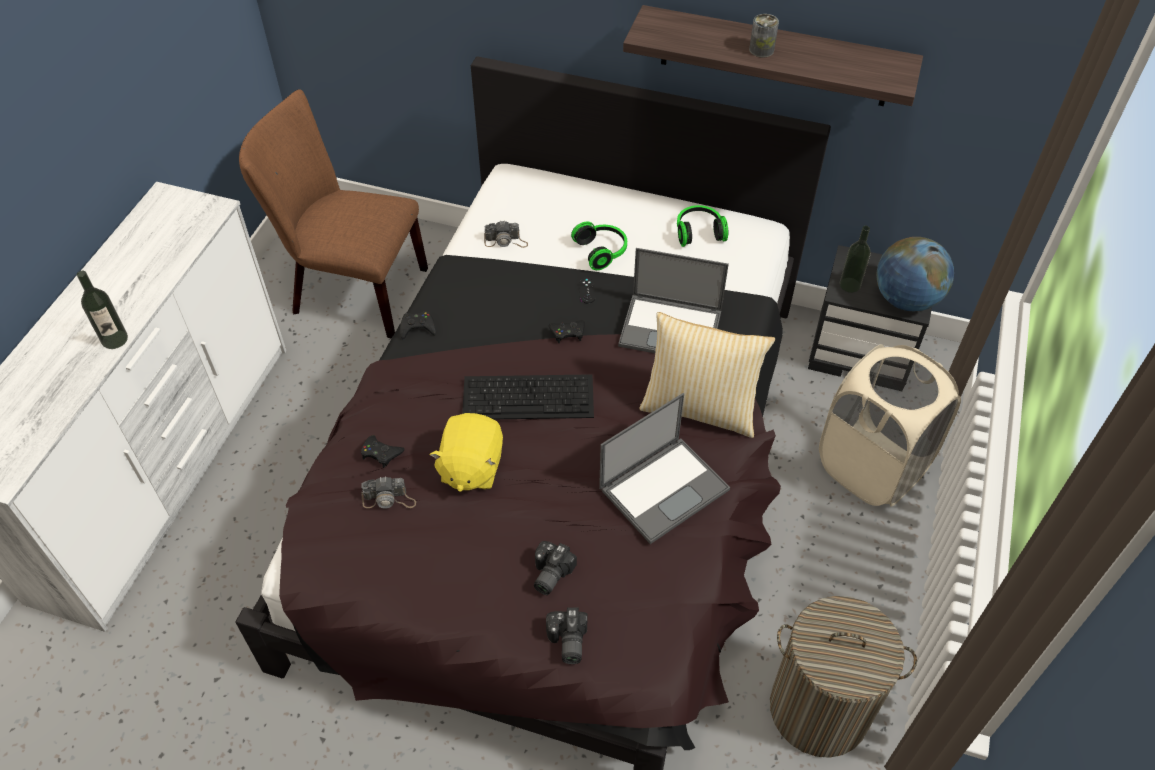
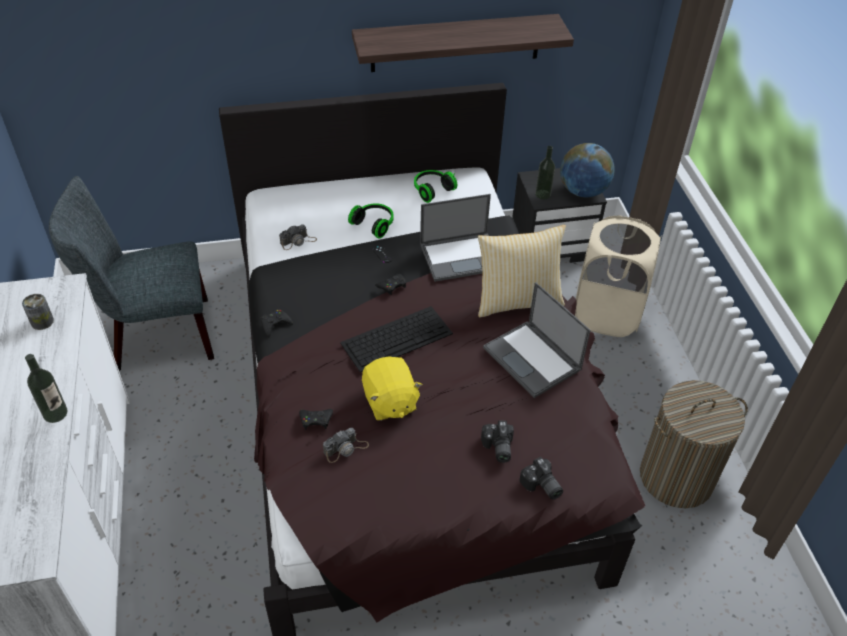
camera: 30 degrees left, 5 degrees down
(351, 290) = (154, 336): brown chair -> grey chair
(664, 488) = (533, 359): laptop -> laptop turned 120 degrees clockwise
(761, 50) = (456, 36): can -> can (42, 321)

